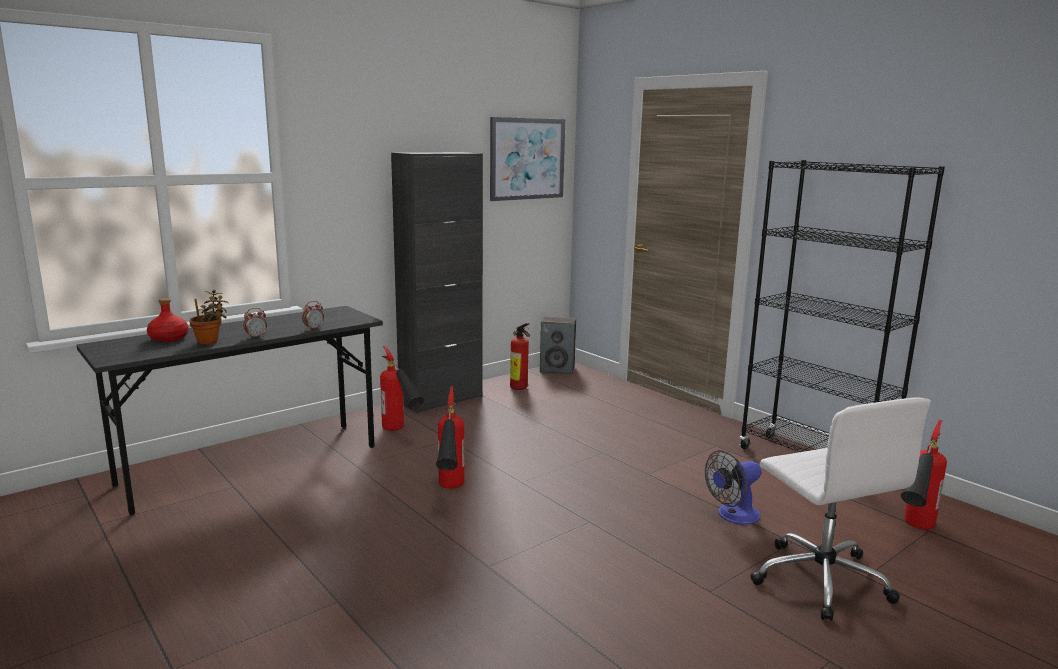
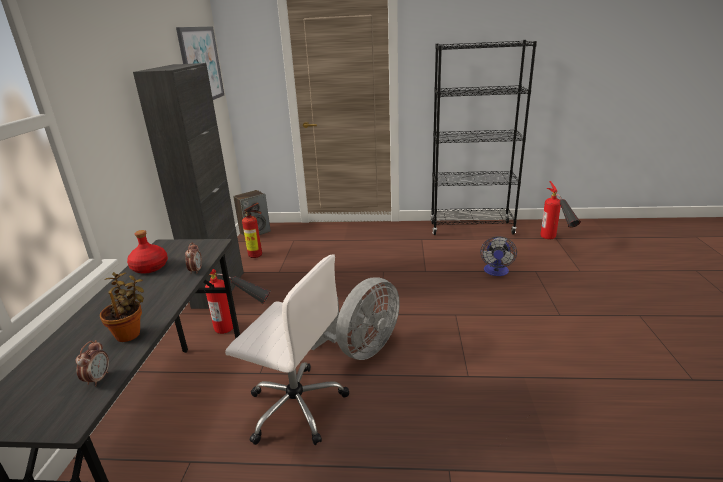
camera: 45 degrees left, 10 degrees up
(169, 338) = (65, 356): red bottle -> red bottle (149, 267)
(256, 337) = (165, 304): alarm clock -> alarm clock (98, 379)
(450, 494) = (360, 349): fire extinguisher -> grey fan
(820, 578) = (572, 282): white office chair -> white office chair (295, 406)

